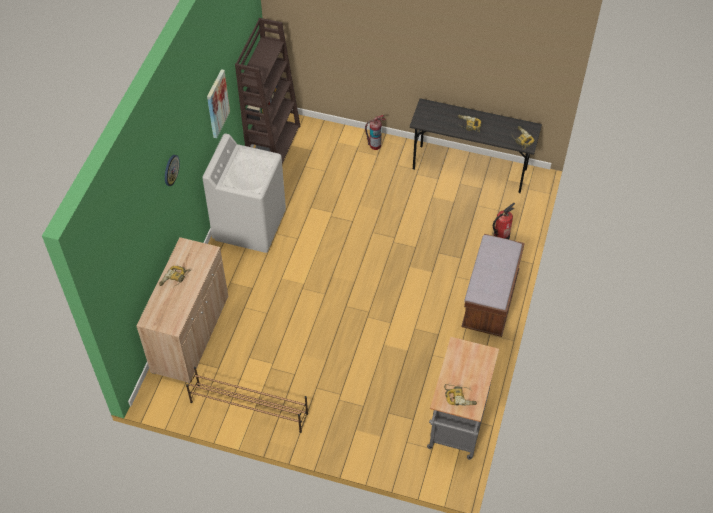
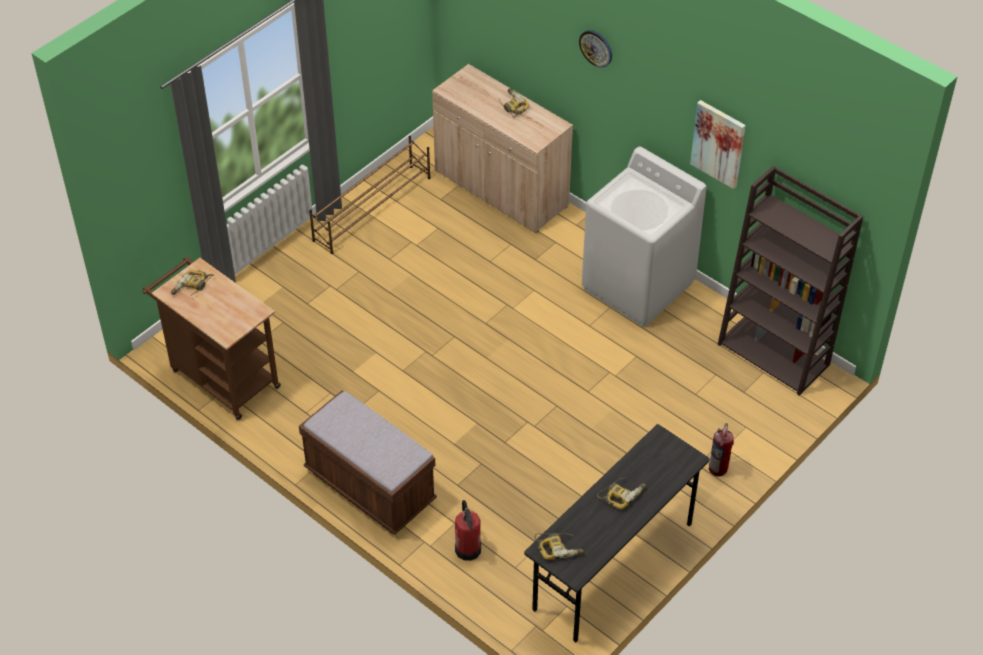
camera: 115 degrees right, 5 degrees down
(457, 427) = (220, 376): grey cart -> brown cart

